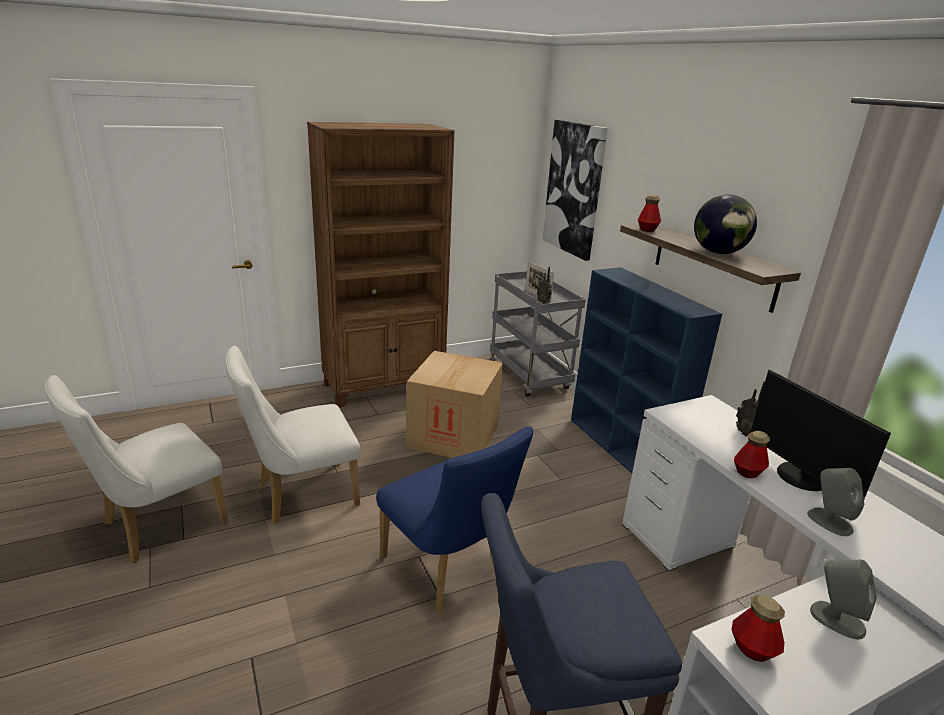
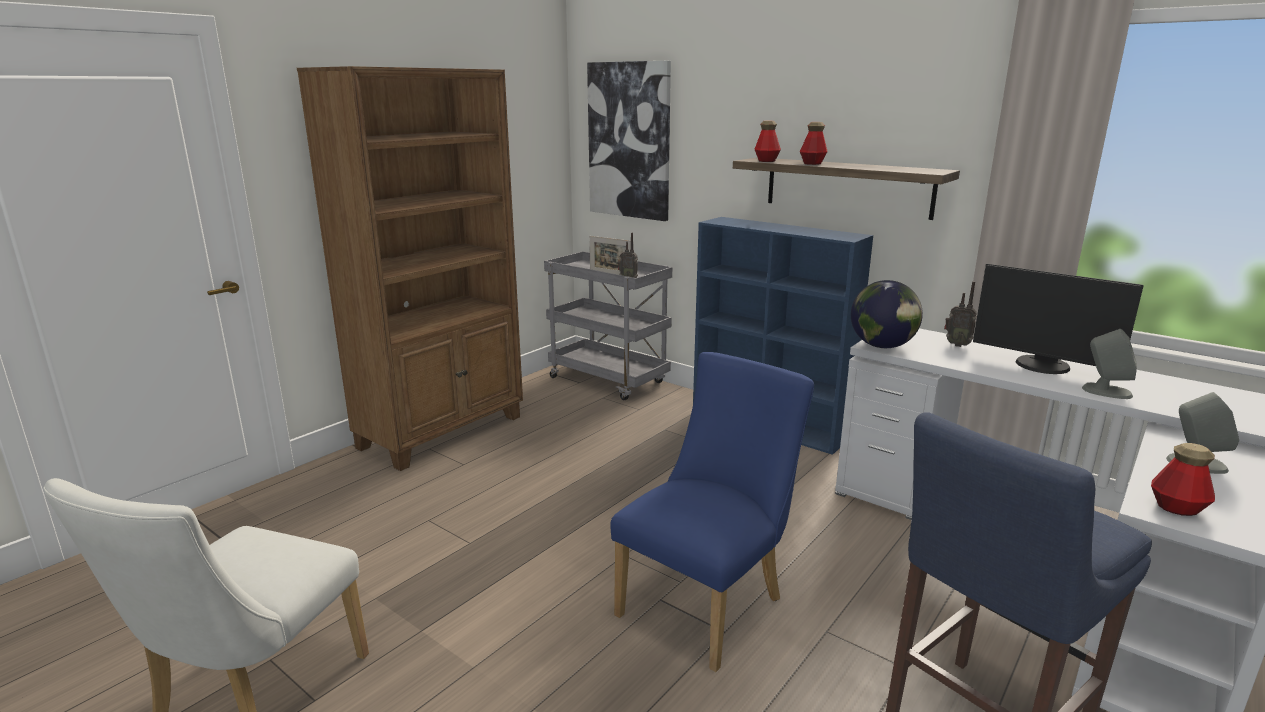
camera: 25 degrees left, 5 degrees down
(300, 495) = (444, 585): white chair -> none
(448, 571) = (708, 602): blue chair -> blue chair turned 75 degrees counterclockwise
(453, 436) = (580, 461): cardboard box -> none
(718, 253) = (867, 167): globe -> globe (882, 346)
(748, 472) = (1001, 373): bottle -> bottle (812, 163)

